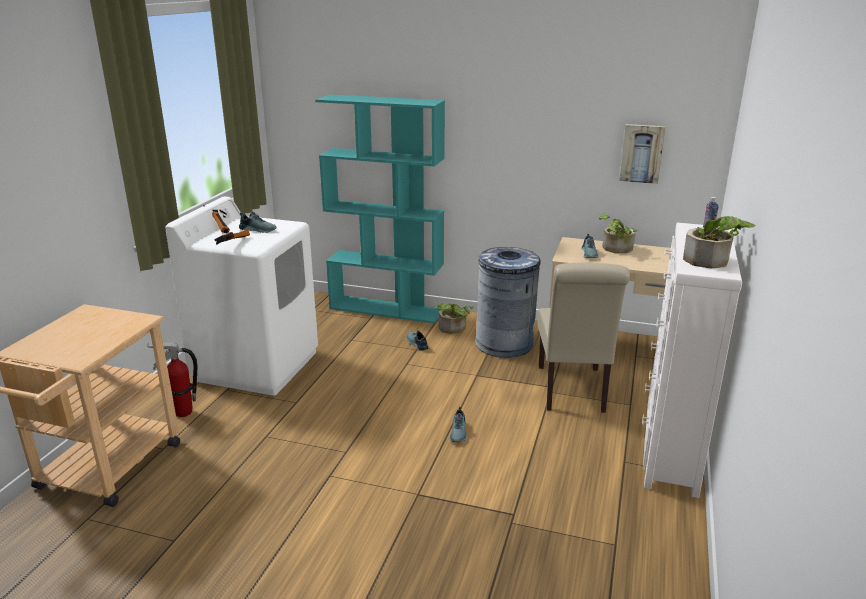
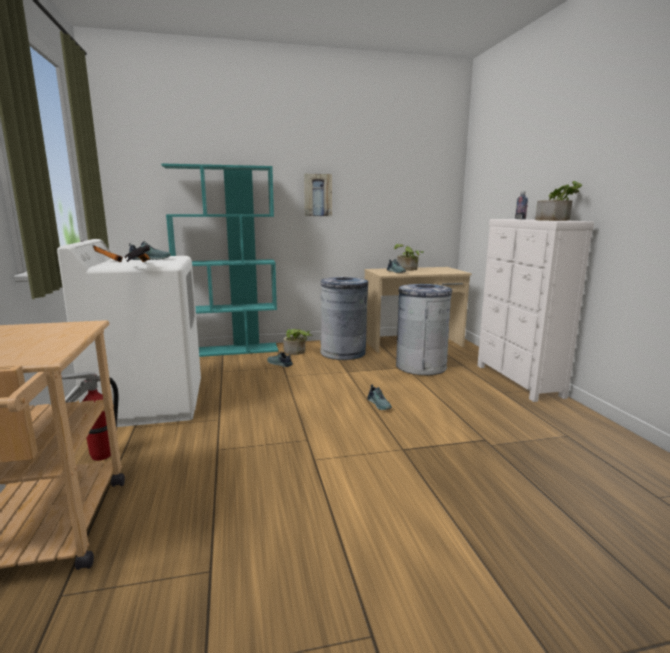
camera: 30 degrees left, 10 degrees down
(572, 391) = (421, 366): beige chair -> grey trash can
(642, 153) = (411, 203): picture -> picture (317, 195)

